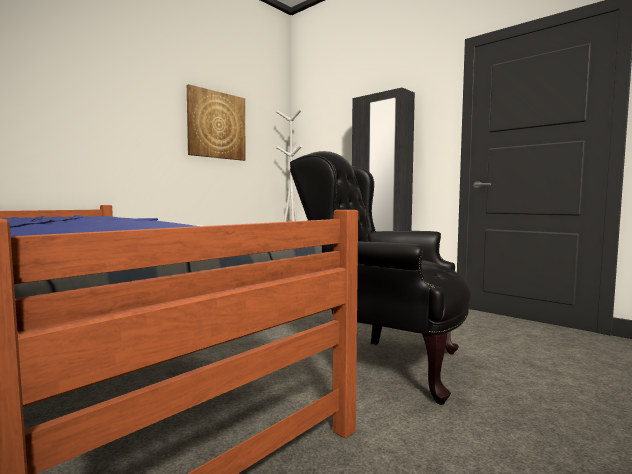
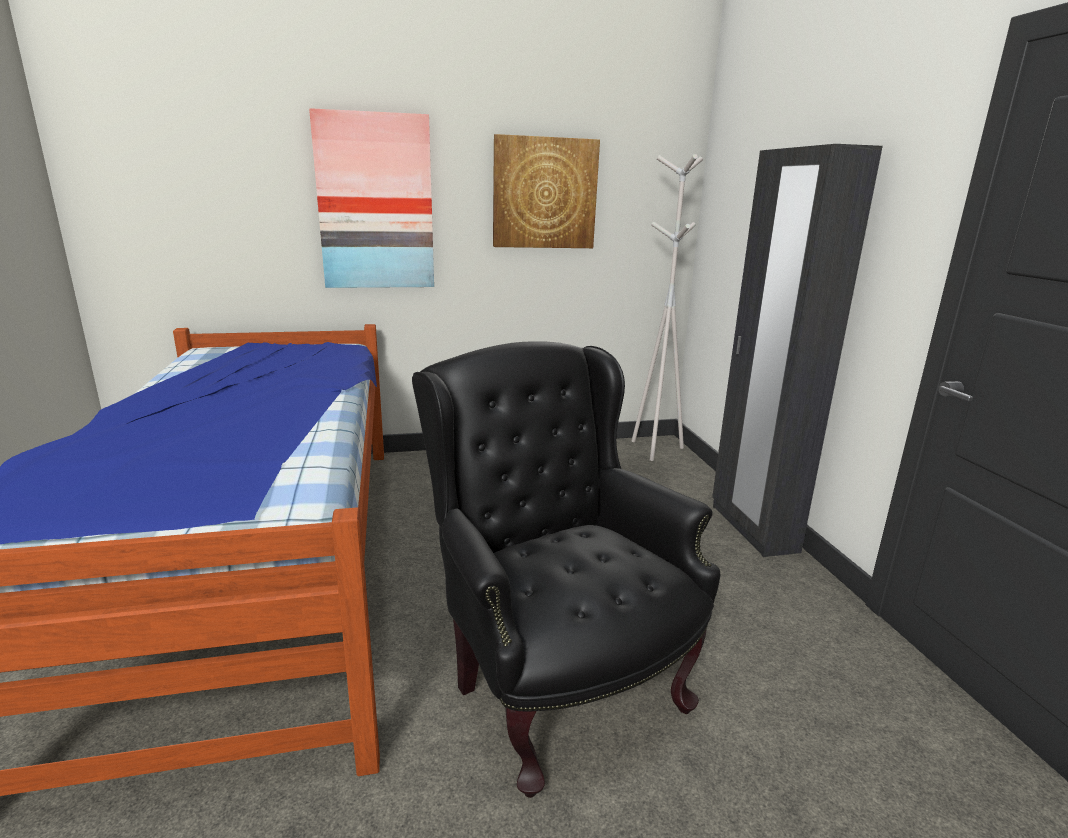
camera: 35 degrees right, 15 degrees up
(107, 116) = (375, 203): none -> picture

